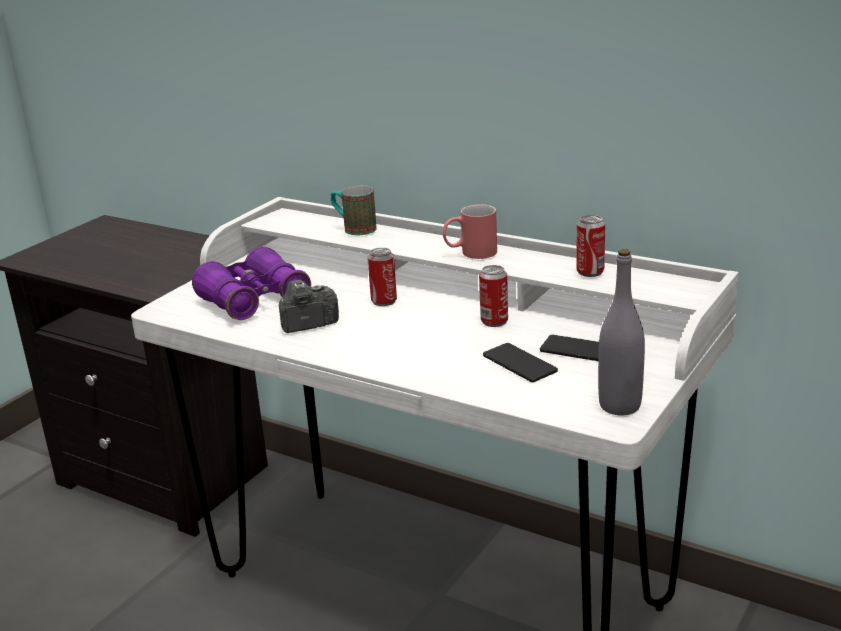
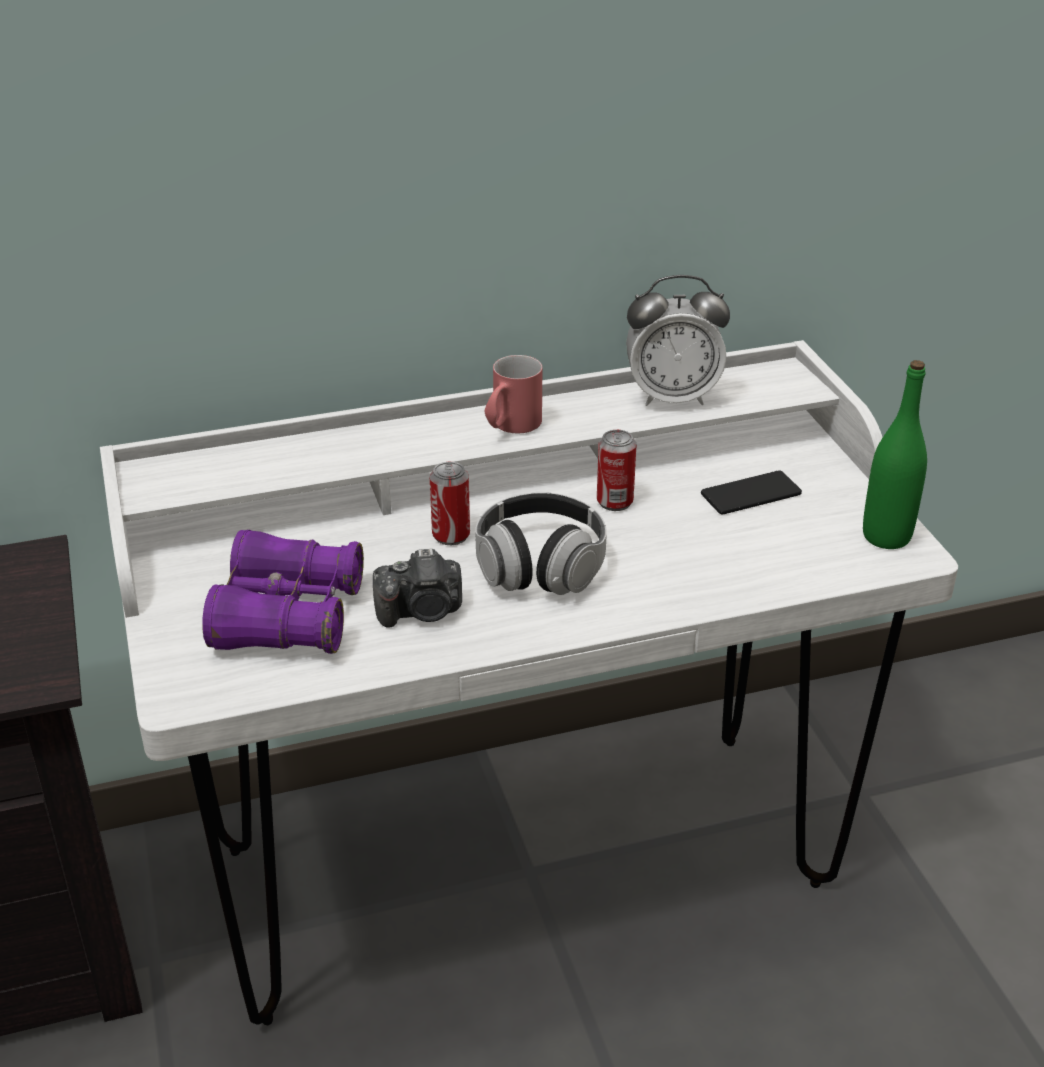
camera: 50 degrees left, 10 degrees up
(307, 324) = (422, 611): camera -> camera turned 120 degrees counterclockwise
(354, 229) = (301, 452): mug -> none
(396, 331) = (540, 567): none -> headphones
(519, 363) = (728, 539): phone -> none
(590, 272) = (672, 397): can -> alarm clock
(619, 406) = (886, 536): grey bottle -> green bottle

